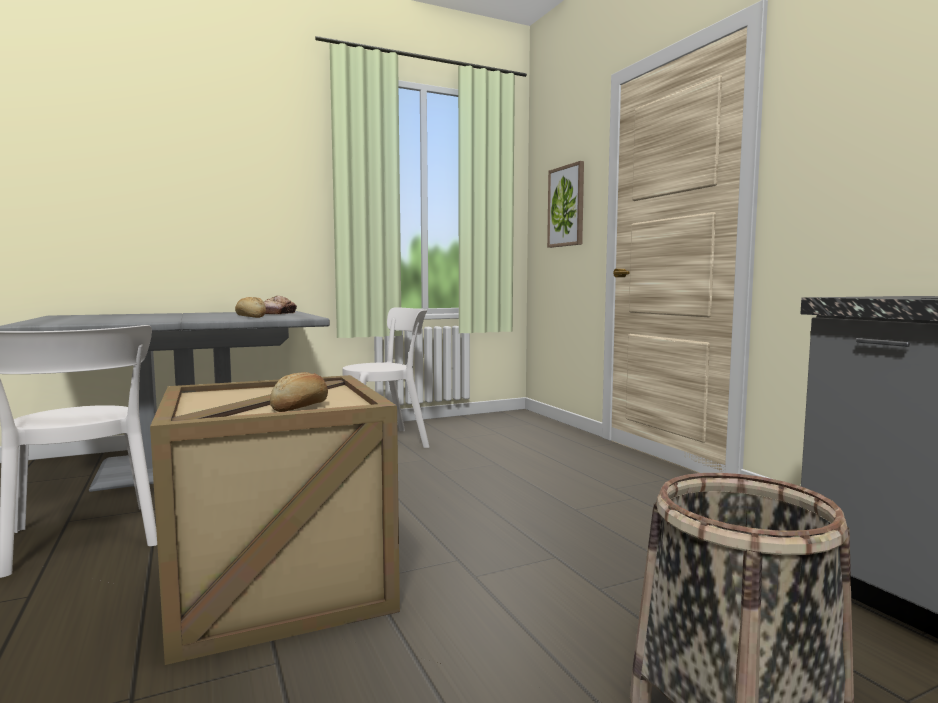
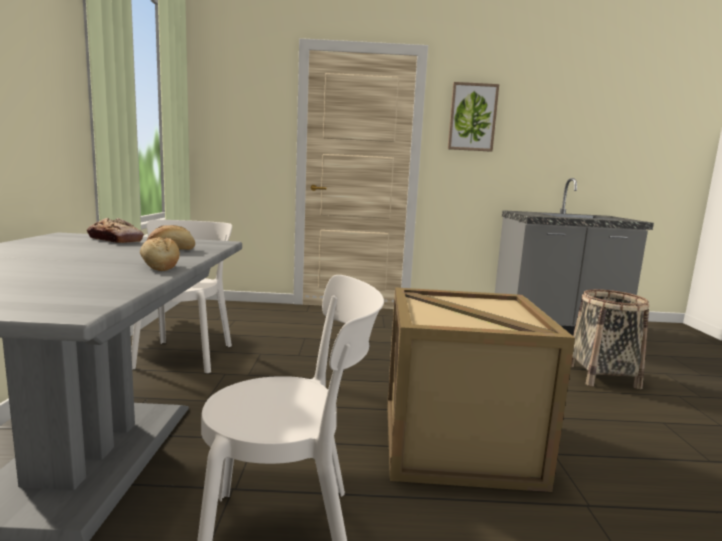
camera: 65 degrees left, 5 degrees up
(301, 407) = (501, 310): bread -> bread (160, 266)
(566, 206) = (244, 128): picture -> picture (472, 117)

